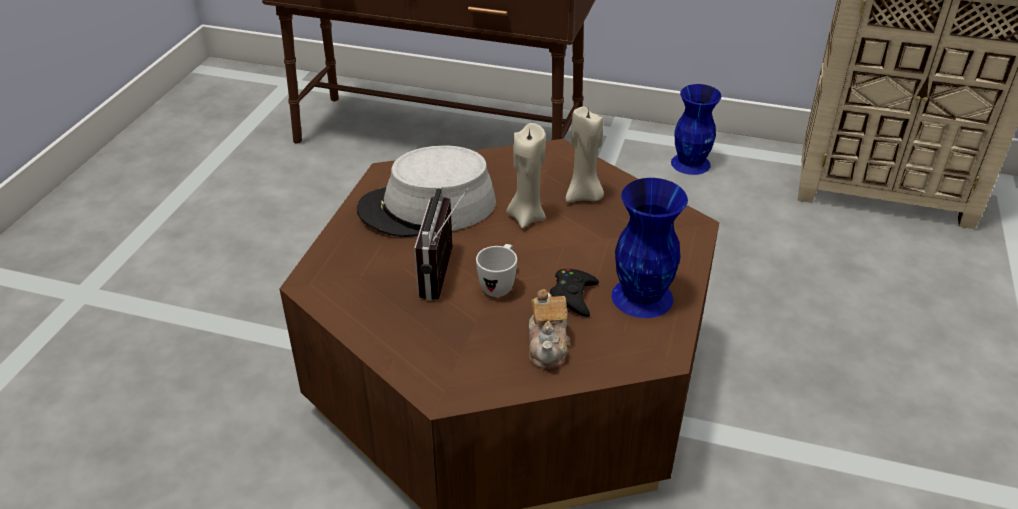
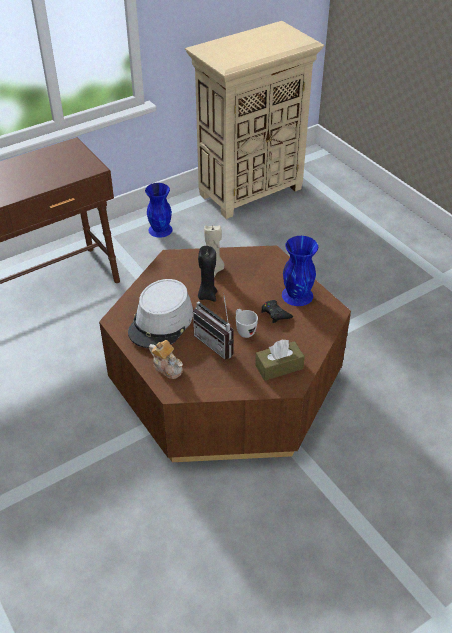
camera: 50 degrees left, 5 degrees up
(466, 359) = (279, 367): none -> brown tissue box
(526, 217) = (207, 295): beige candle -> black candle
(548, 346) = (297, 338): teapot -> teapot (167, 367)

